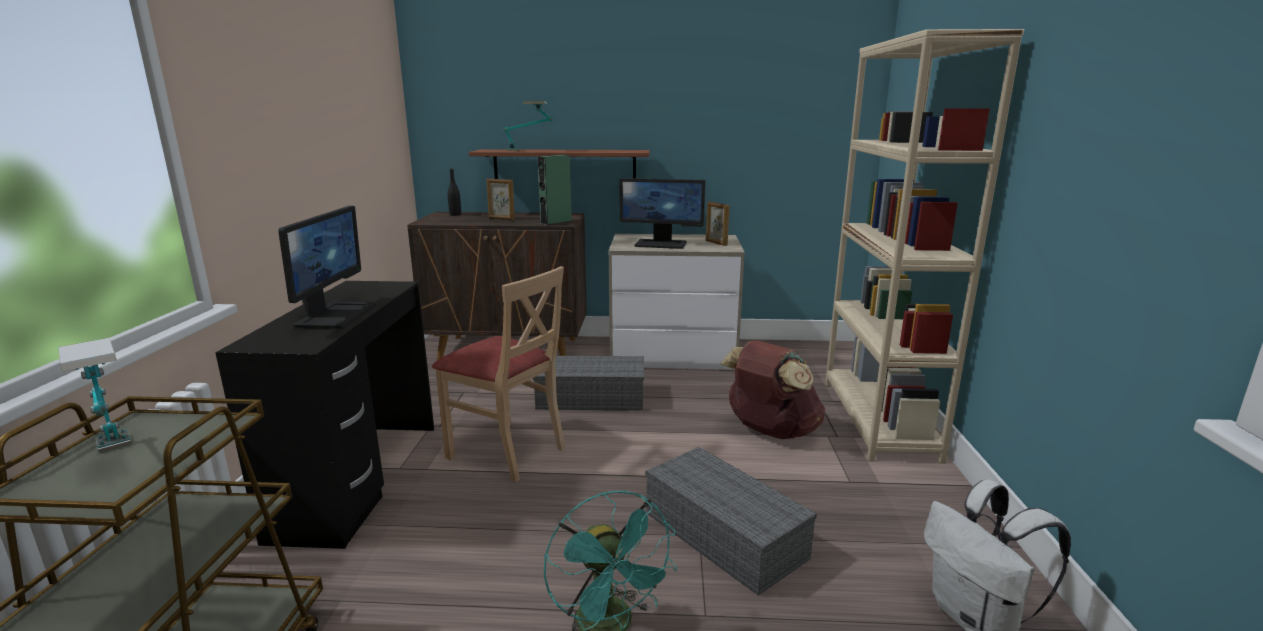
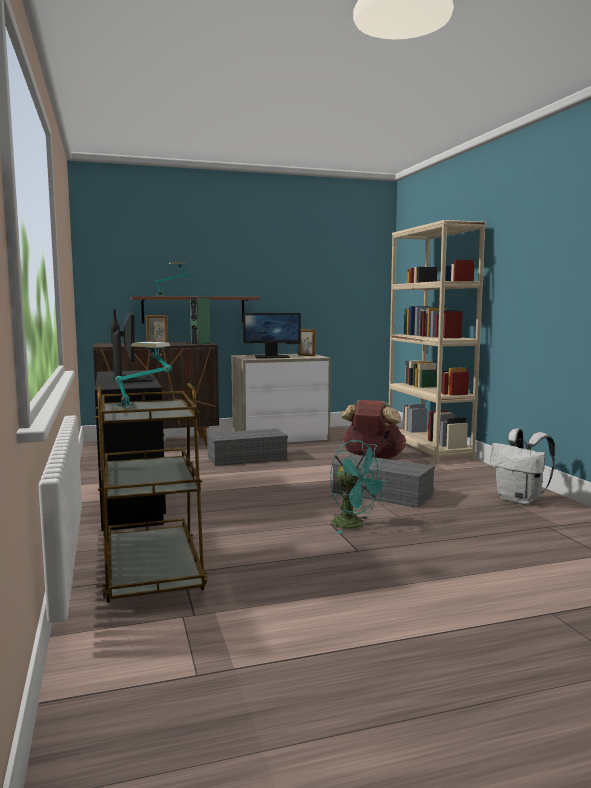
camera: 20 degrees left, 10 degrees down
(507, 451) = (218, 482): beige chair -> none

